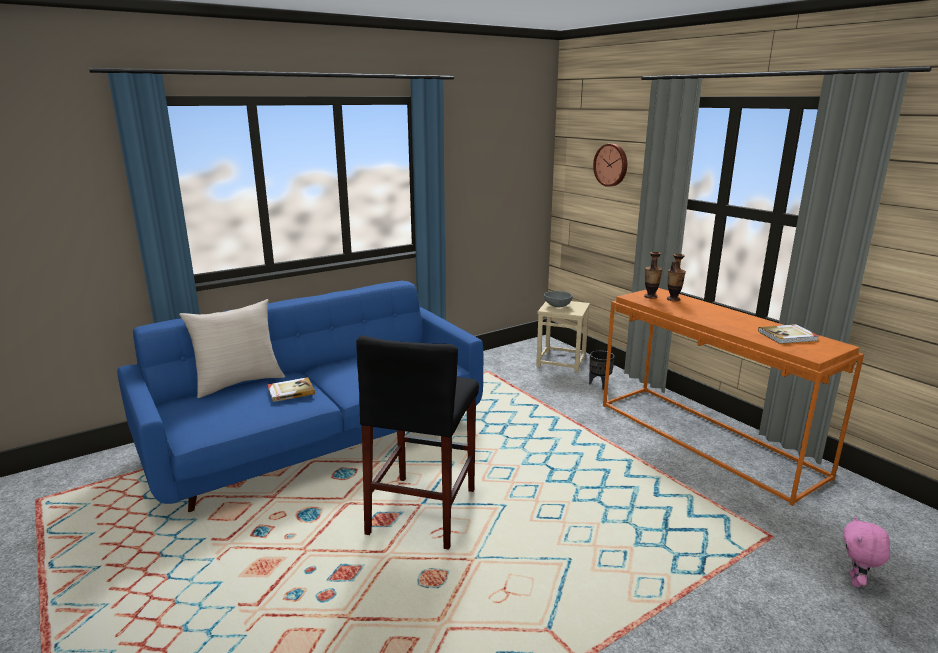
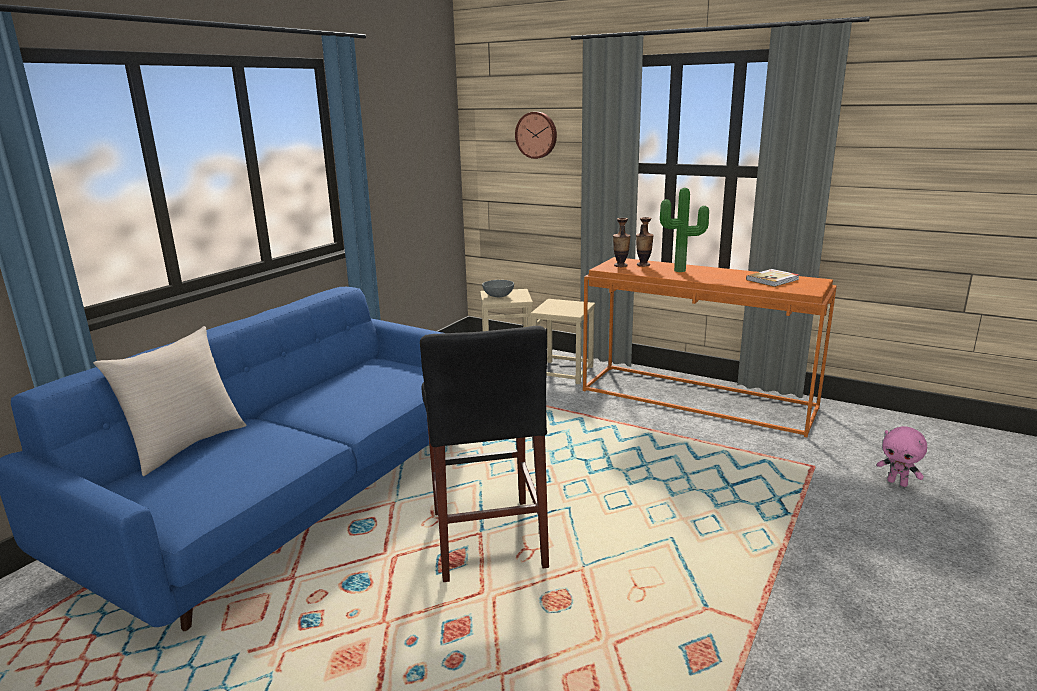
camera: 25 degrees left, 0 degrees up
(290, 391) = (274, 439): book -> none
(599, 385) = (564, 372): black planter -> beige stool
(702, 311) = (681, 271): none -> potted plant
(856, 581) = (897, 483): pink plush toy -> pink plush toy turned 45 degrees counterclockwise

